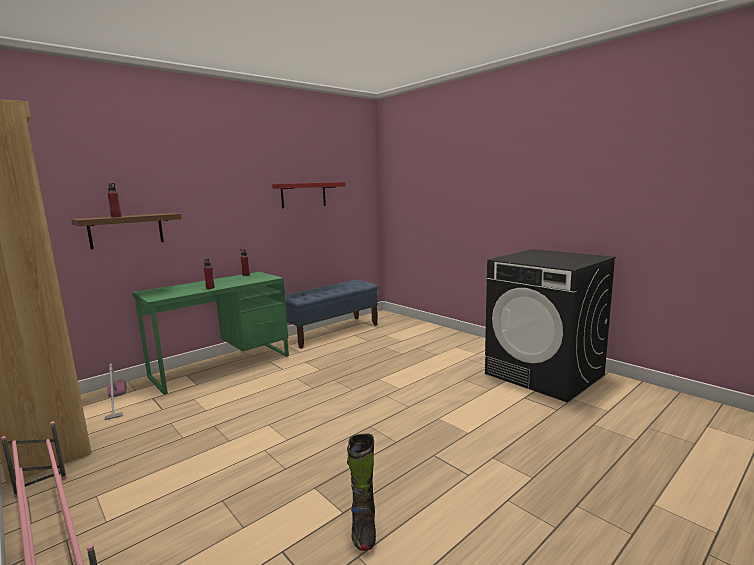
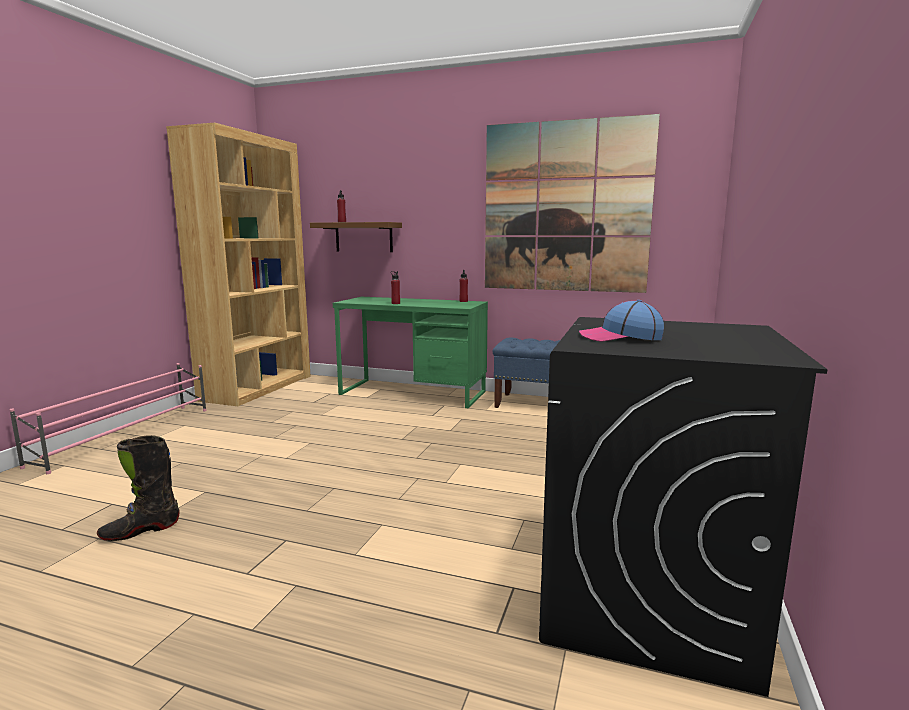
camera: 60 degrees right, 0 degrees up
(116, 402) = (314, 387): vacuum cleaner -> none
(303, 195) = (565, 207): red shelf -> picture
(550, 261) = (620, 337): none -> cap

